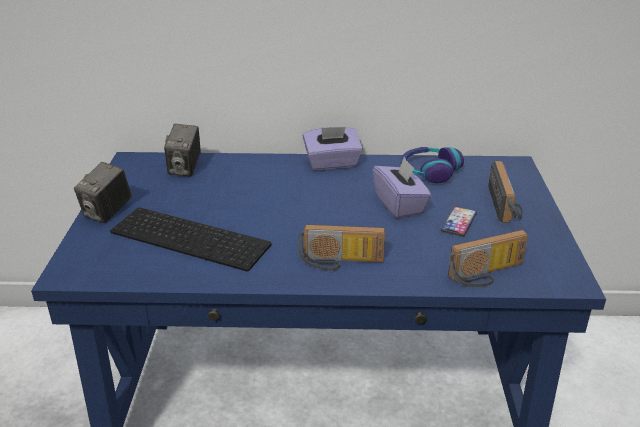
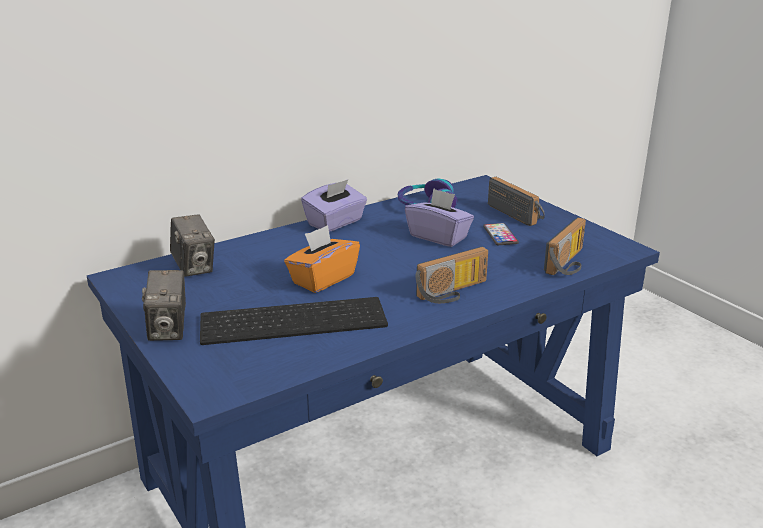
camera: 35 degrees left, 5 degrees down
(256, 210) = (322, 279): none -> orange tissue box

